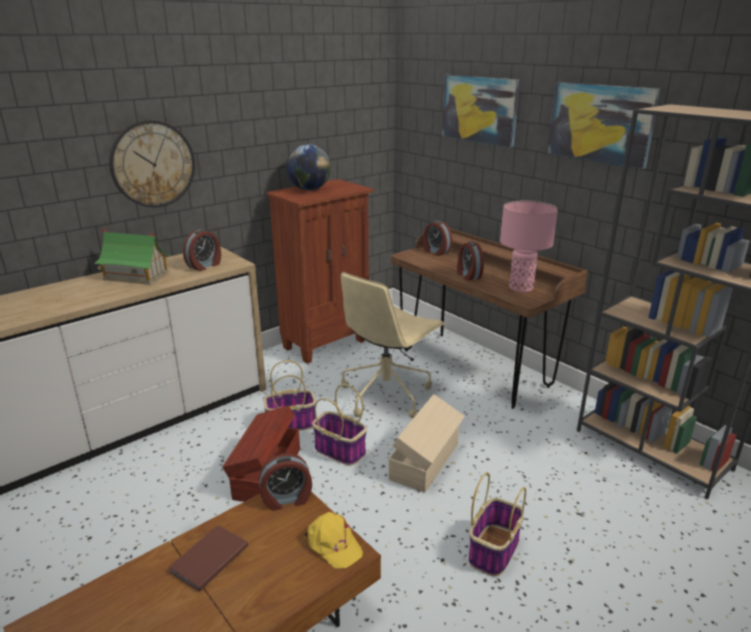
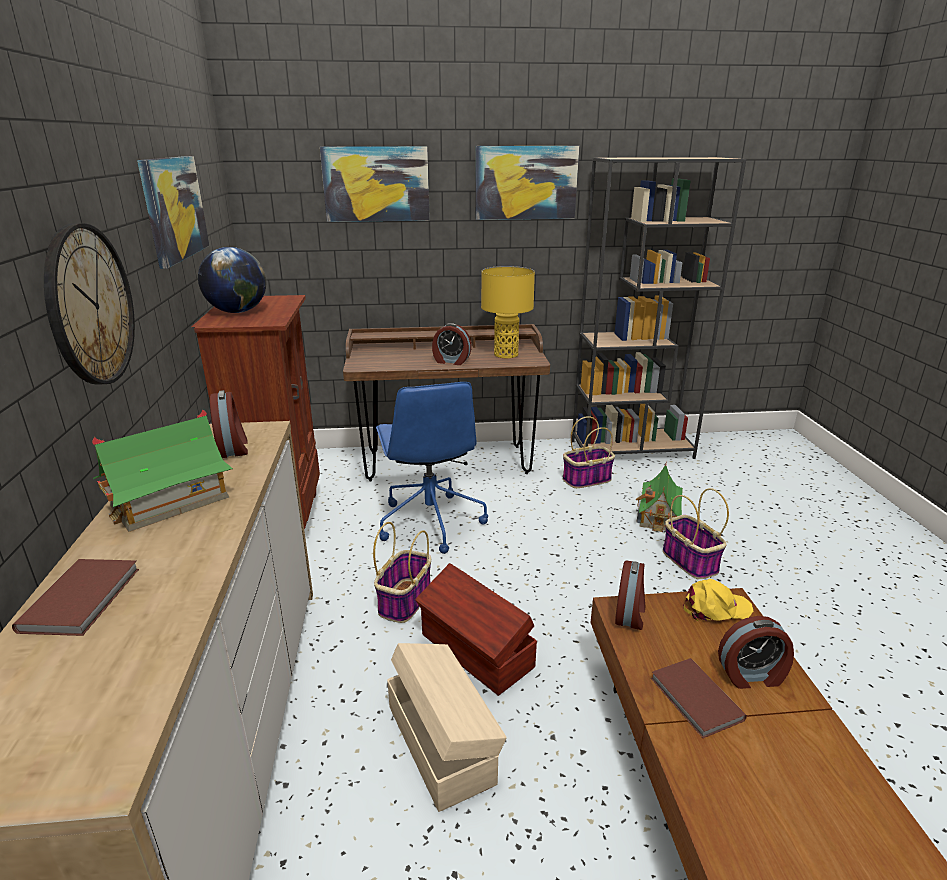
camera: 55 degrees left, 0 degrees up
(45, 294) = (84, 598): none -> brown book
(285, 115) = (174, 208): none -> picture
(339, 450) = (487, 586): basket -> basket (586, 480)
(388, 394) = (429, 520): beige office chair -> blue office chair
(426, 461) = (554, 544): beige storage box -> beige storage box (441, 741)
(436, 251) = (374, 355): alarm clock -> alarm clock (751, 676)
(521, 287) = (506, 354): pink table lamp -> yellow table lamp
(549, 506) = (659, 515): none -> toy house

